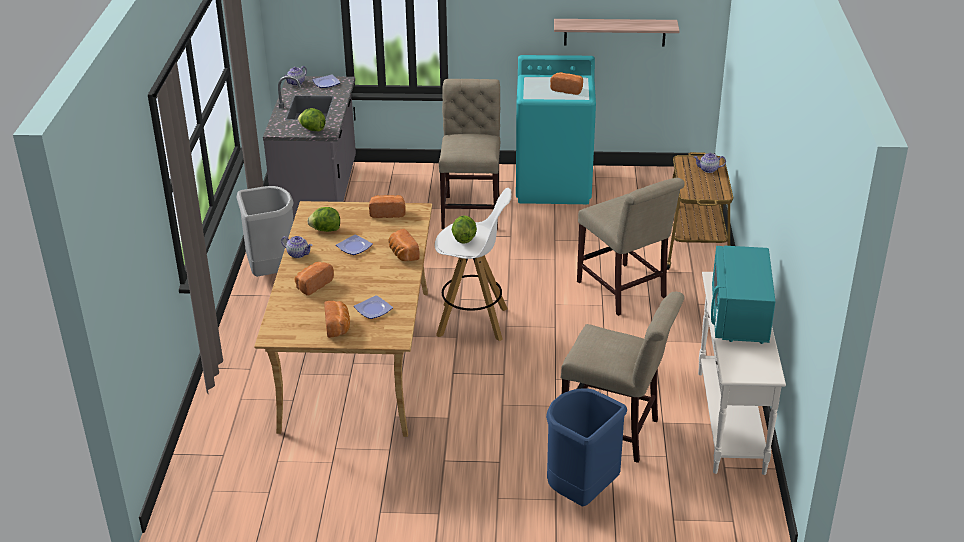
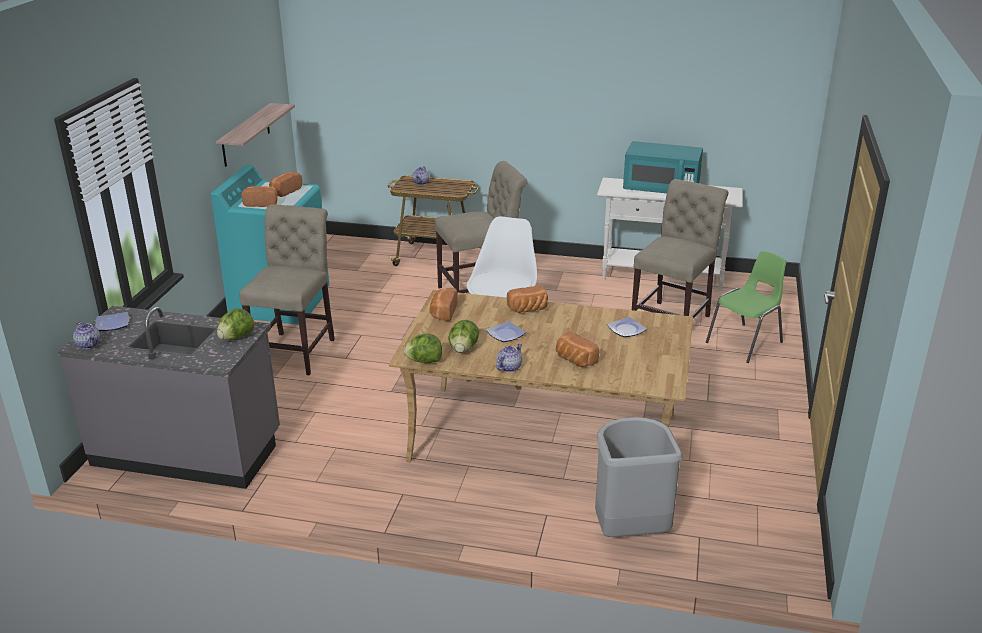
camera: 80 degrees left, 5 degrees down
(272, 272) = (351, 493): grey trash can -> grey trash can (629, 531)
(338, 327) = (654, 349): bread -> bread (262, 203)
(464, 238) = (502, 282): lettuce -> lettuce (424, 361)
(472, 210) = (297, 350): beige chair -> beige chair turned 90 degrees clockwise
(580, 492) = (746, 342): blue trash can -> green chair

